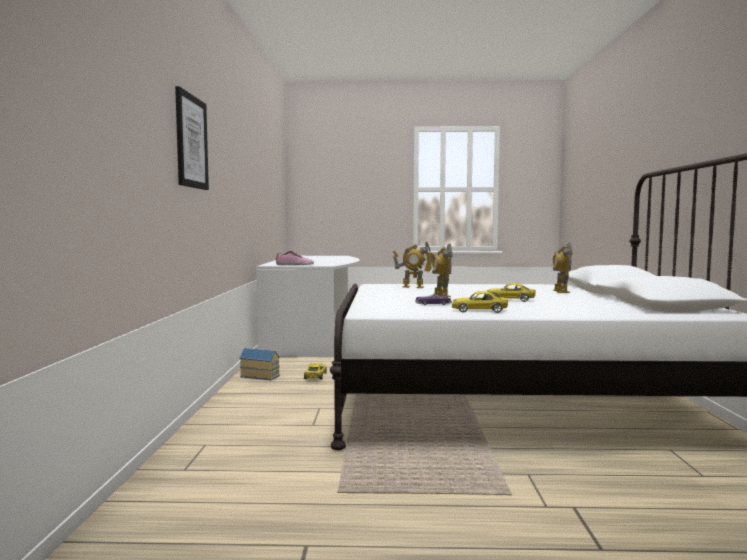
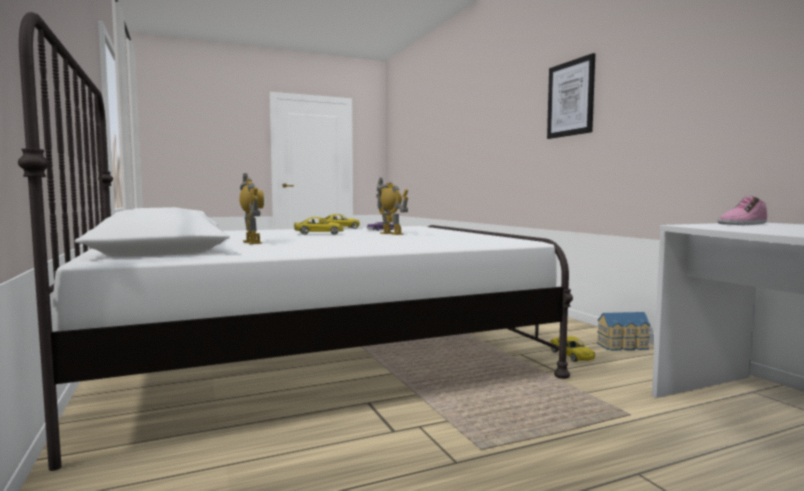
camera: 155 degrees right, 0 degrees up
(413, 287) = (455, 239): toy robot -> none

